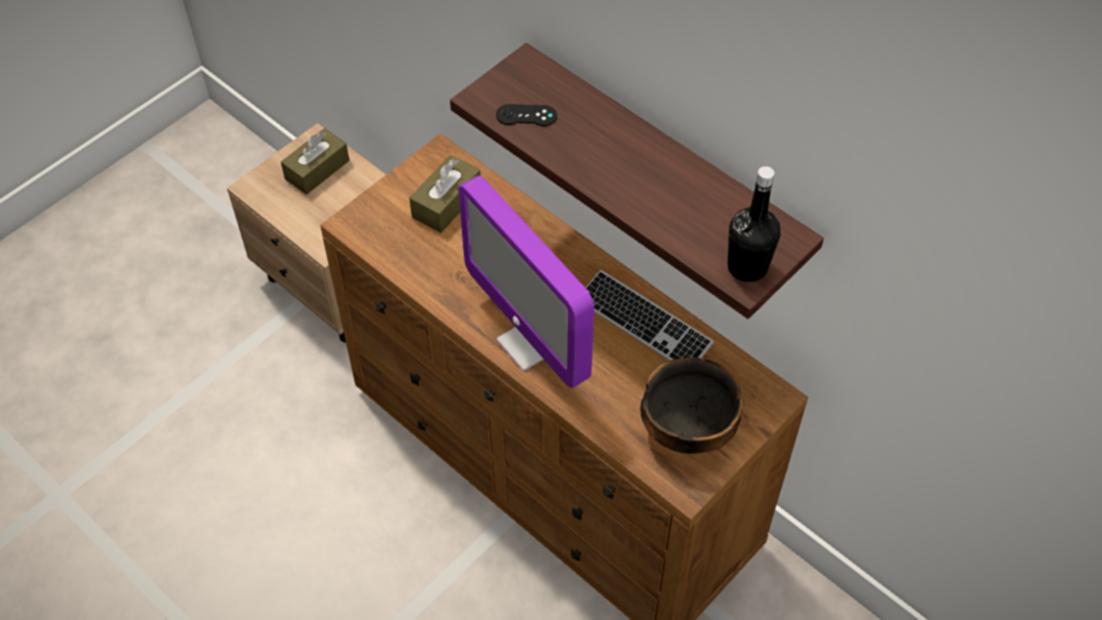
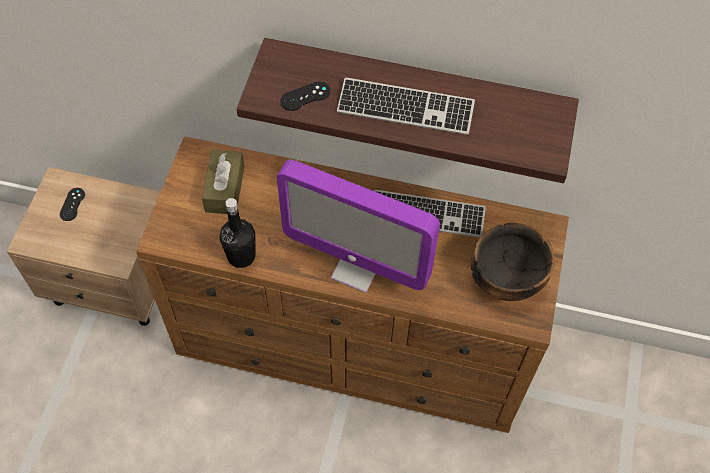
camera: 30 degrees left, 5 degrees up
(317, 169) = (72, 204): brown tissue box -> black game controller
(622, 169) = (405, 109): none -> keyboard
(747, 267) = (543, 144): black bottle -> black bottle (241, 256)

